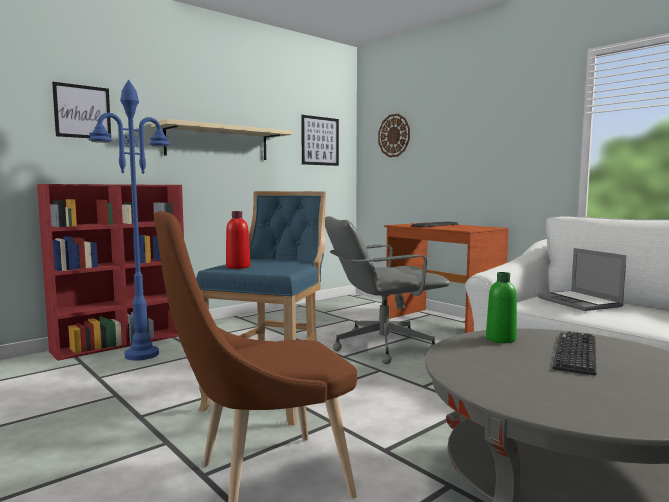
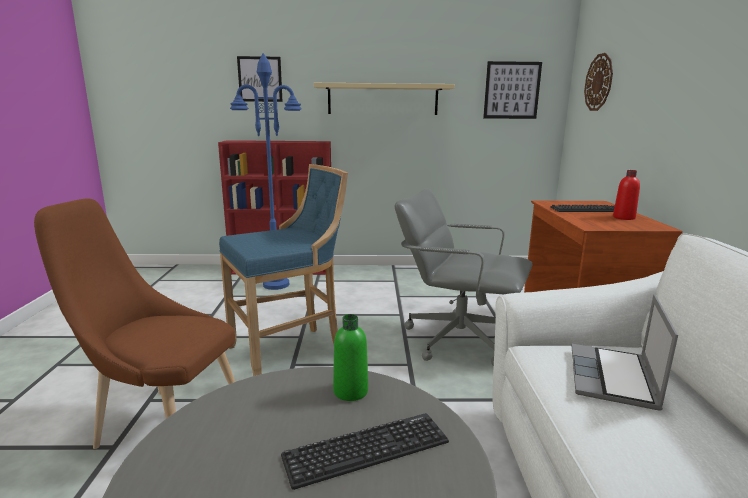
camera: 40 degrees right, 10 degrees up
(238, 267) = (252, 237): red bottle -> red bottle (623, 217)

